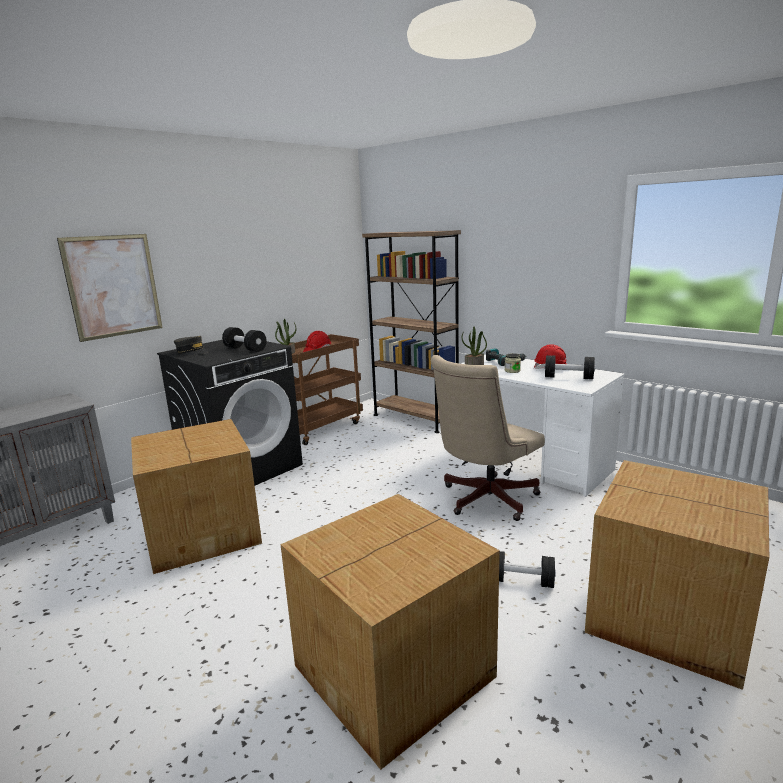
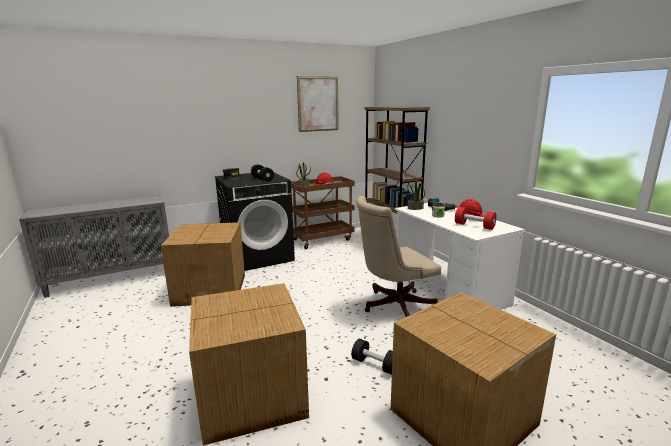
camera: 20 degrees right, 0 degrees up
(113, 286) = (191, 133): picture -> picture (318, 104)
(568, 377) = (474, 226): black dumbbell -> red dumbbell

